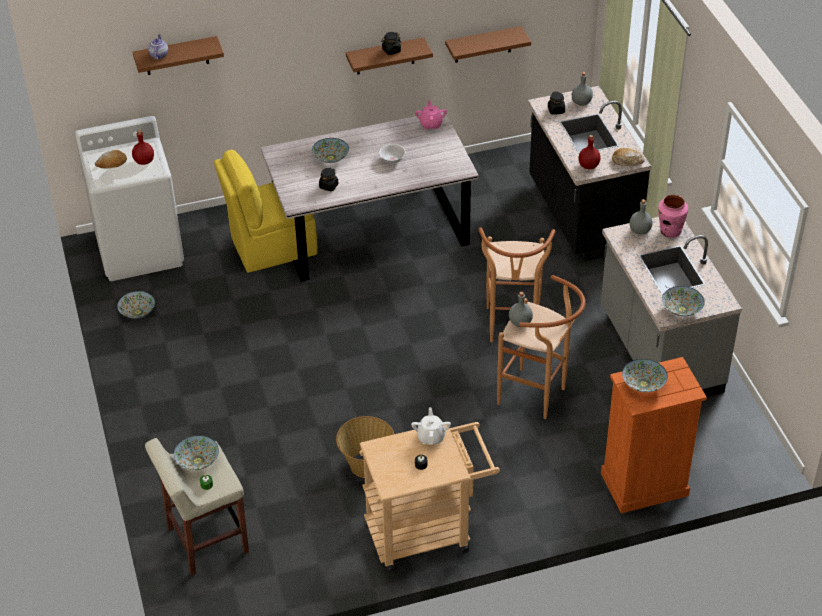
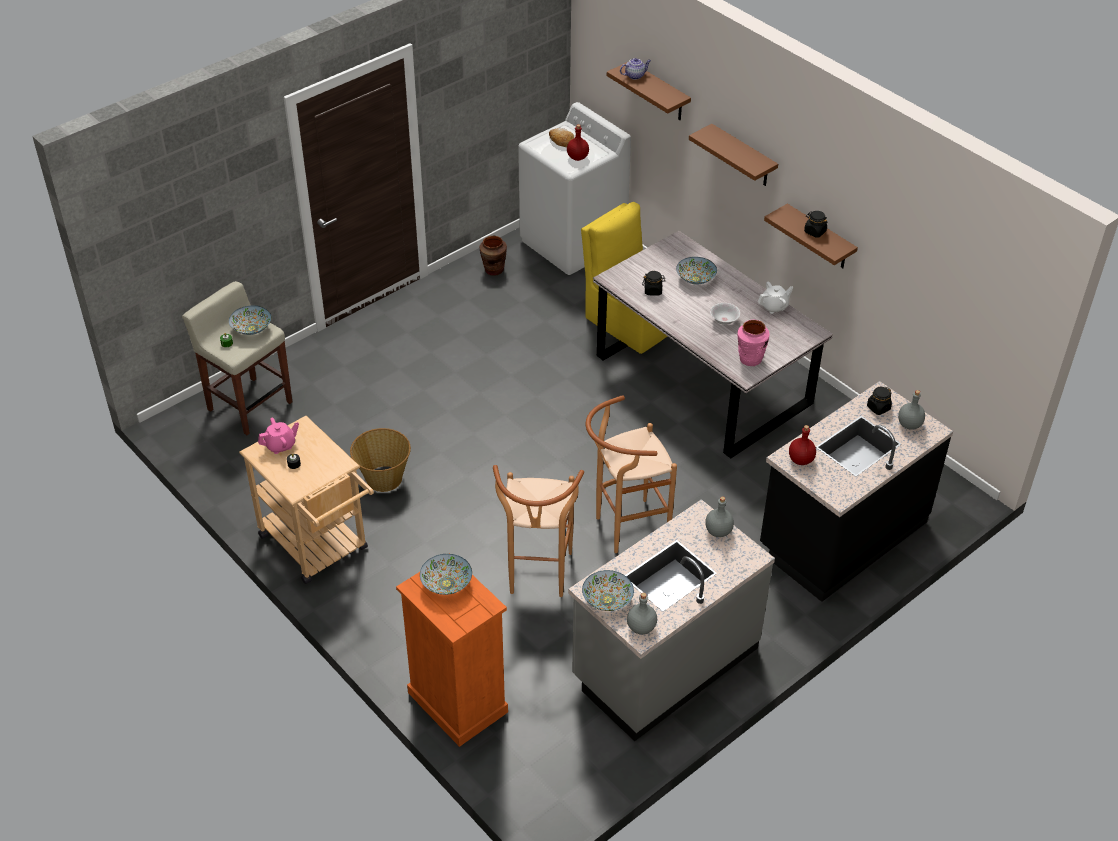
camera: 65 degrees right, 0 degrees up
(137, 312) = (493, 270): bowl -> brown vase
(431, 124) = (801, 330): pink teapot -> pink teapot (280, 445)
(431, 437) = (333, 460): white teapot -> white teapot (774, 307)
(483, 45) = (910, 304): brown shelf -> brown shelf (743, 157)
(519, 322) = (539, 485): grey bottle -> grey bottle (641, 627)
(627, 161) = (833, 490): bread -> none
(670, 231) = (734, 558): pink vase -> pink vase (750, 359)

